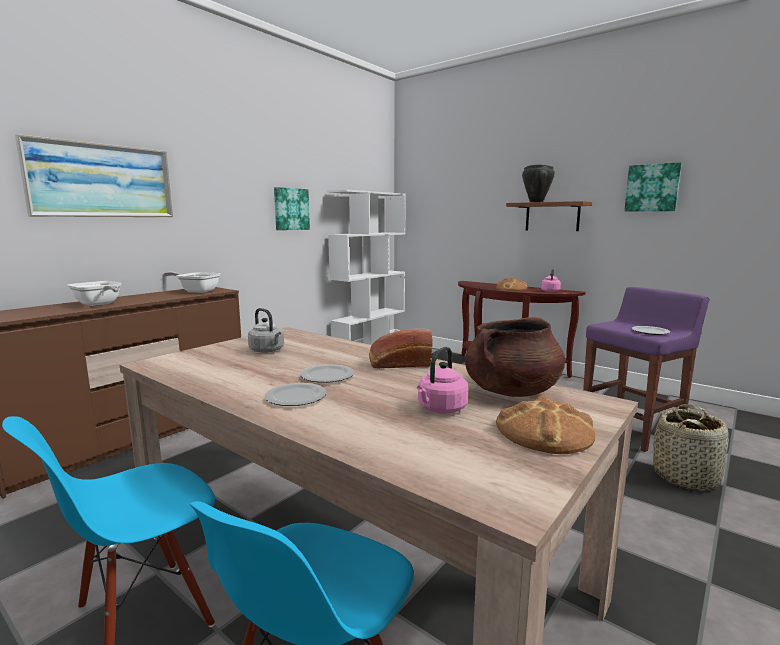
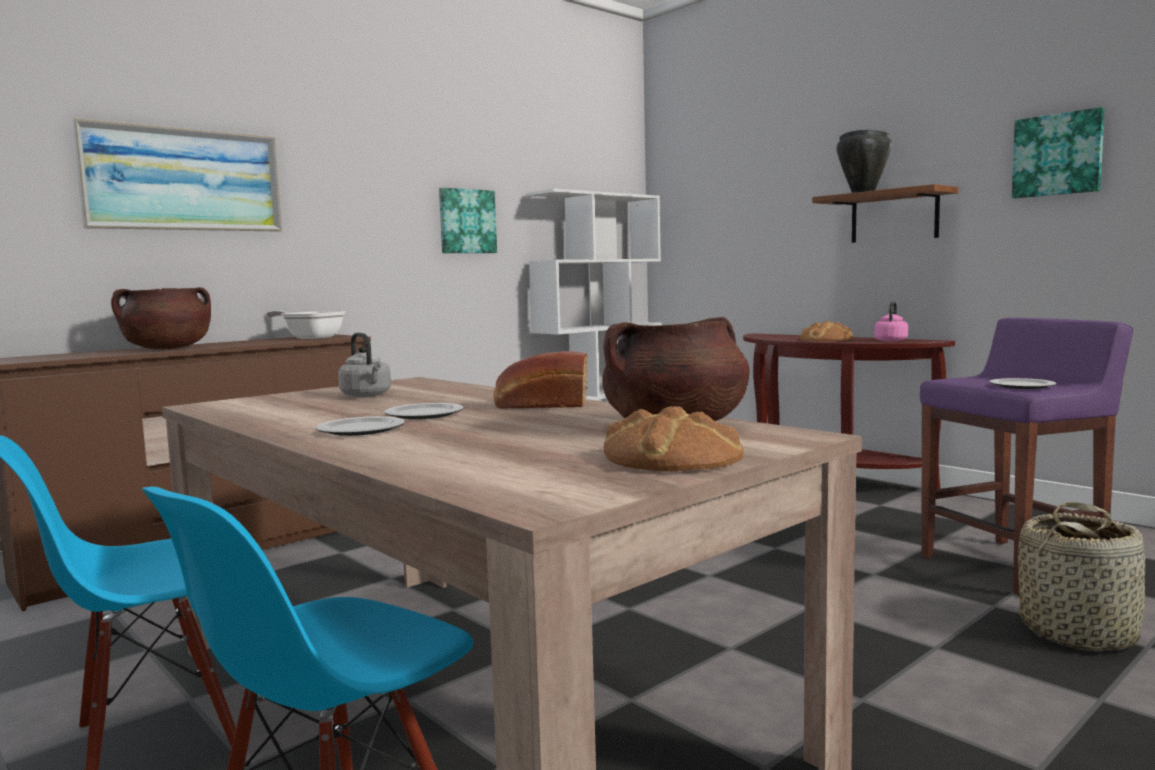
camera: 10 degrees right, 5 degrees down
(99, 304) = (167, 349): frying pan -> brown cooking pot
(440, 409) = (548, 439): pink kettle -> none

